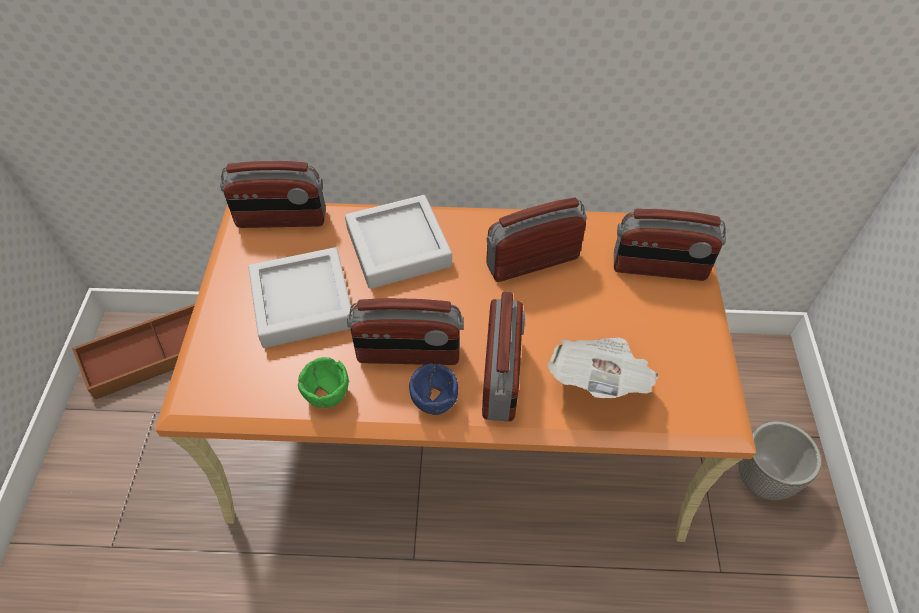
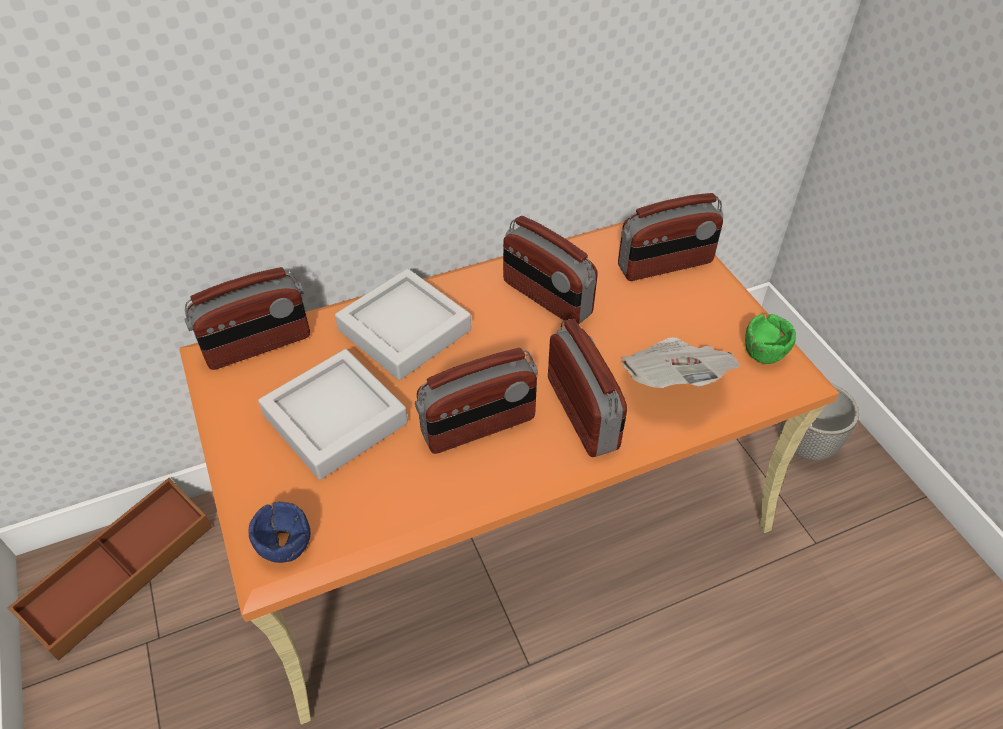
camera: 25 degrees left, 5 degrees down
(327, 394) = (418, 498): green bowl -> green bowl (763, 353)
(434, 400) = (532, 460): blue bowl -> blue bowl (285, 545)
(532, 261) = (546, 298): radio -> radio turned 90 degrees counterclockwise

